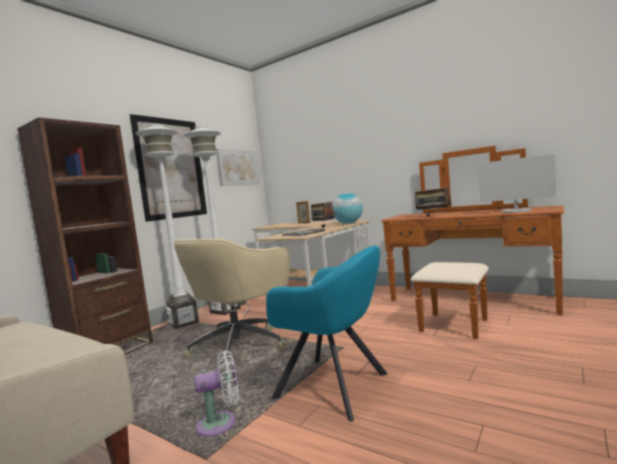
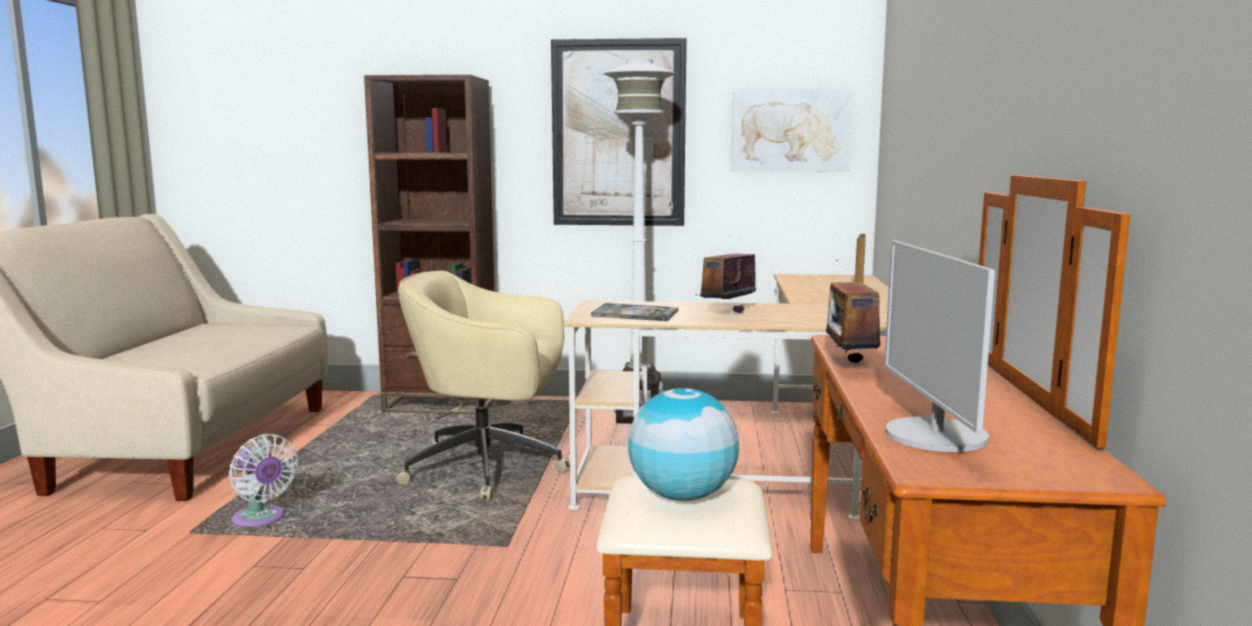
camera: 60 degrees right, 5 degrees up
(184, 323) = (562, 409): white floor lamp -> none
(336, 387) = (359, 569): turquoise armchair -> none
(348, 223) = (809, 320): globe -> globe (683, 496)

